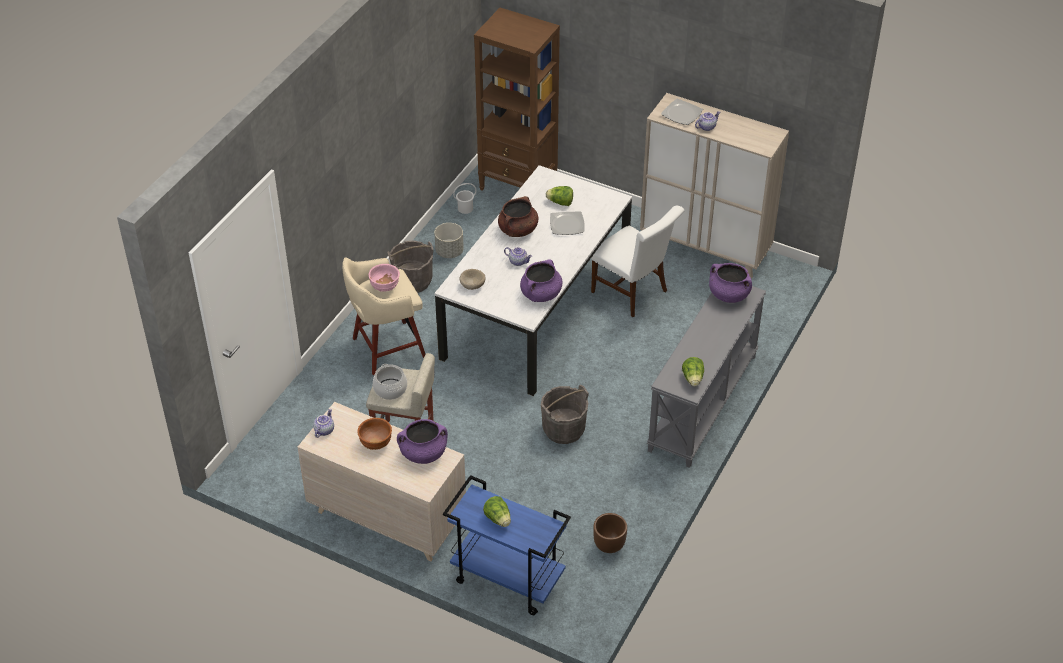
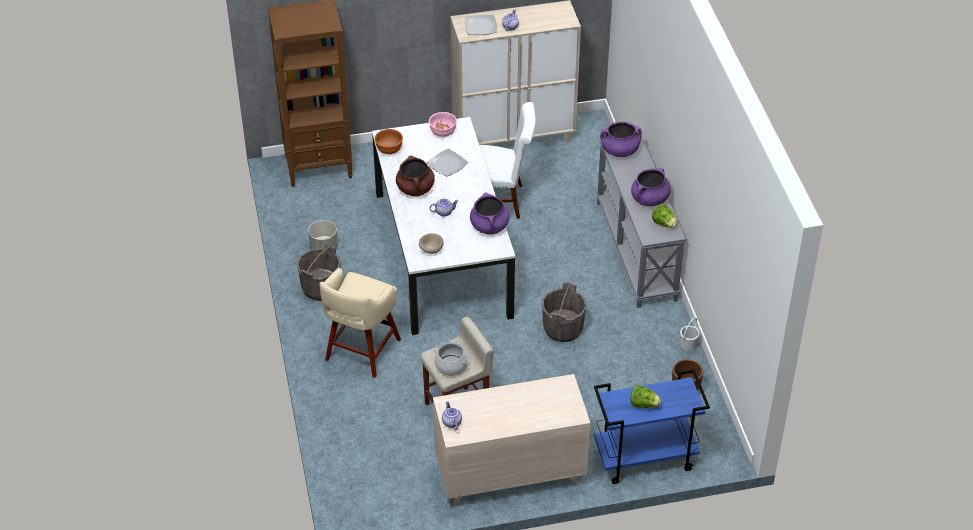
camera: 40 degrees left, 0 degrees up
(376, 443) = (501, 406): brown bowl -> brown bowl (389, 150)
(385, 287) = (357, 291): pink bowl -> pink bowl (443, 133)
(423, 453) = (545, 391): purple cooking pot -> purple cooking pot (649, 199)
(465, 208) = (297, 208): white bucket -> white bucket (688, 344)
(560, 202) = (423, 150): lettuce -> none

